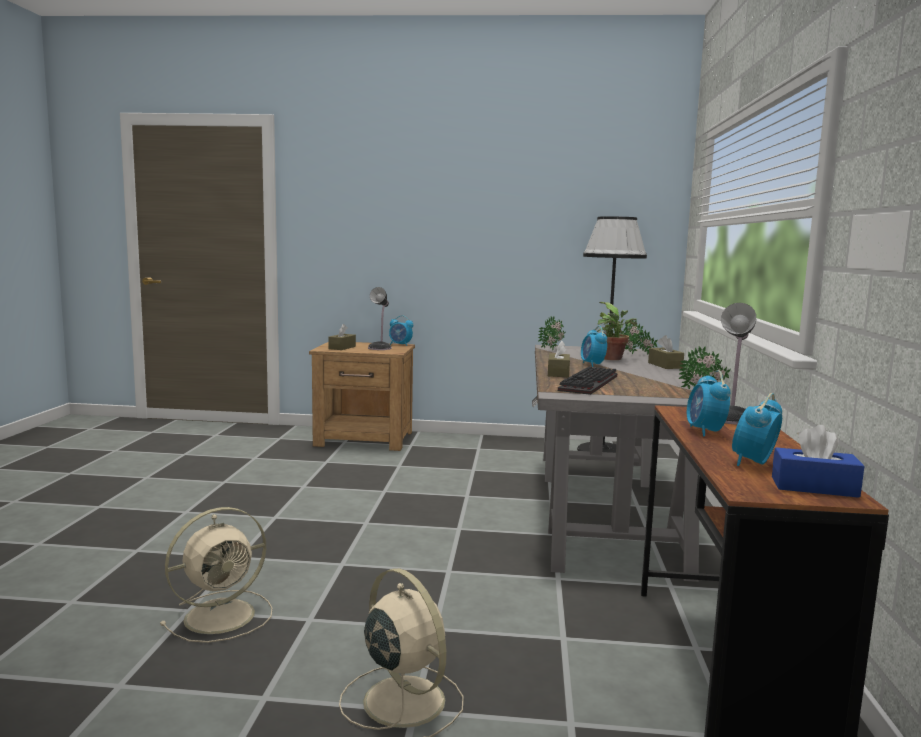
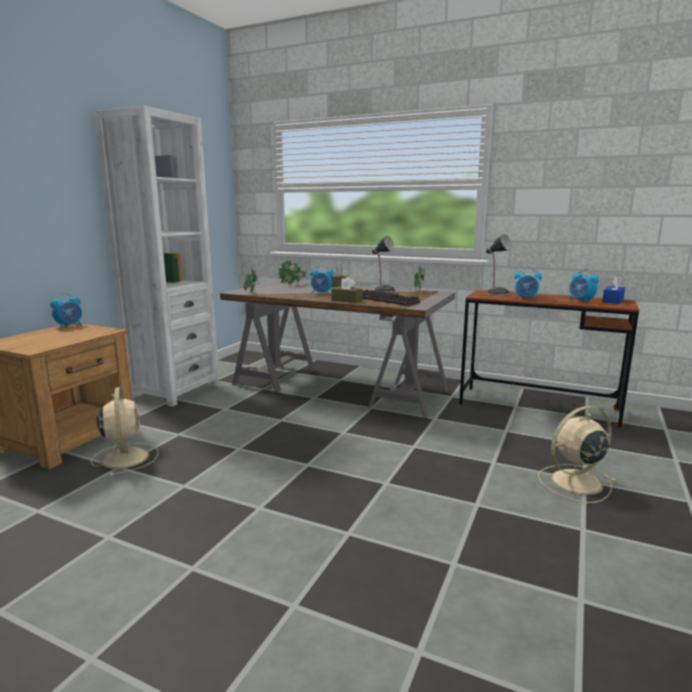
camera: 70 degrees left, 5 degrees up
(223, 615) = (466, 544): beige fan -> beige fan (125, 457)
(342, 347) = (39, 343): brown tissue box -> none
(380, 348) = (73, 332): table lamp -> table lamp (383, 291)
(498, 444) = (174, 390): none -> white bookcase
(602, 450) = (233, 366): black floor lamp -> none
(613, 359) = (304, 289): potted plant -> none

